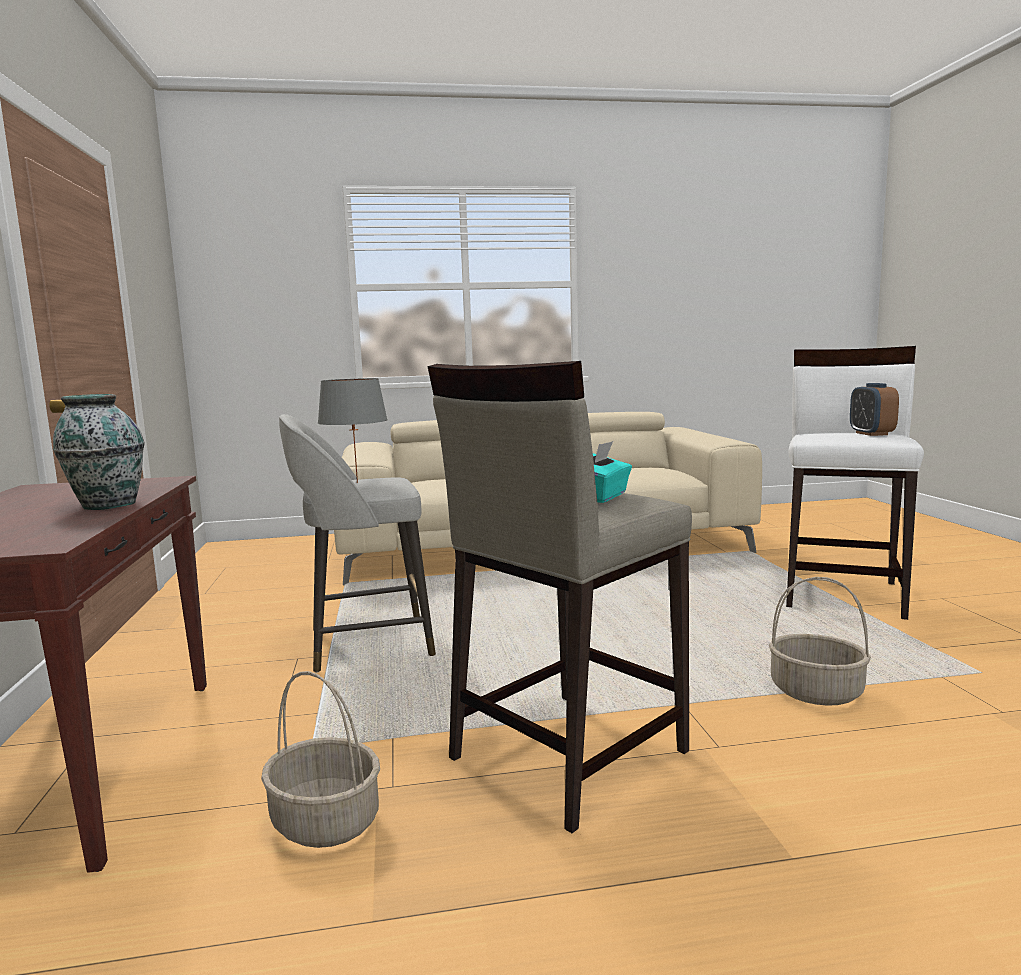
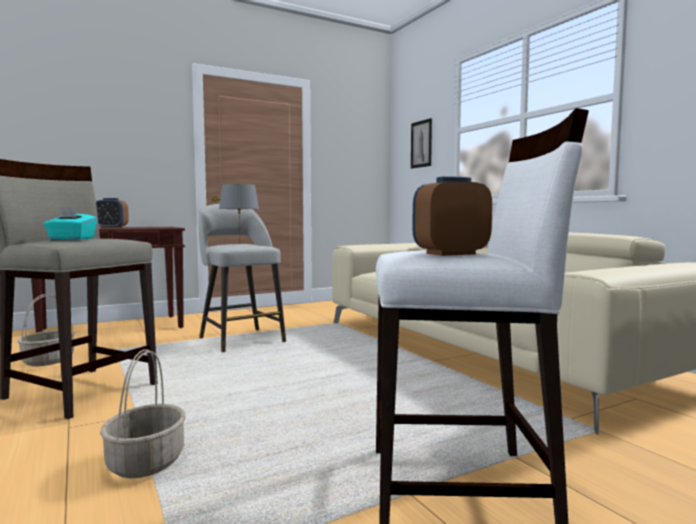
camera: 70 degrees right, 5 degrees down
(107, 505) = (111, 228): vase -> alarm clock
(271, 297) = (421, 144): none -> picture

